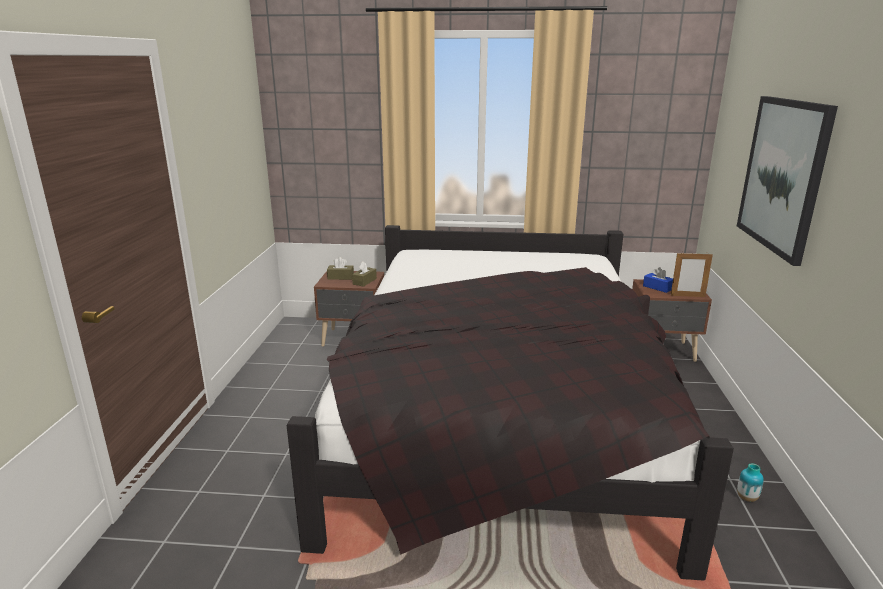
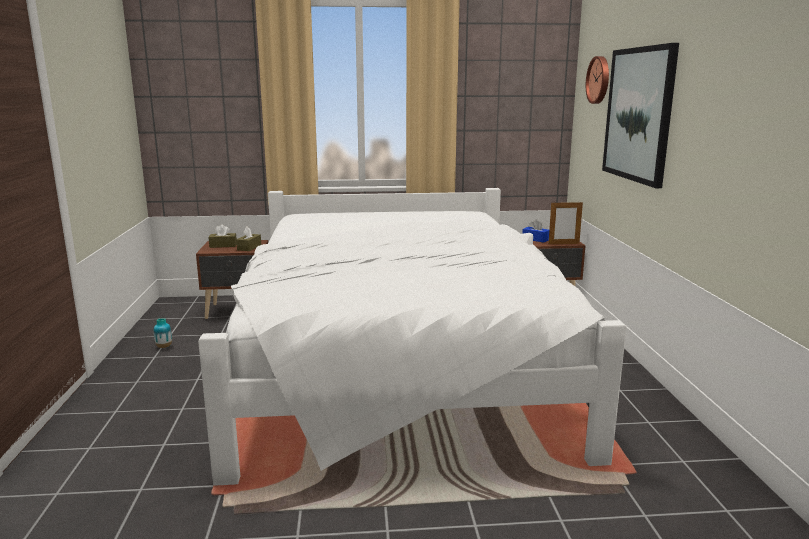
camera: 10 degrees left, 5 degrees down
(499, 418) = (399, 362): black bed -> white bed
(743, 124) = (599, 80): none -> wall clock
(747, 498) = (637, 402): vase -> vase (164, 347)

